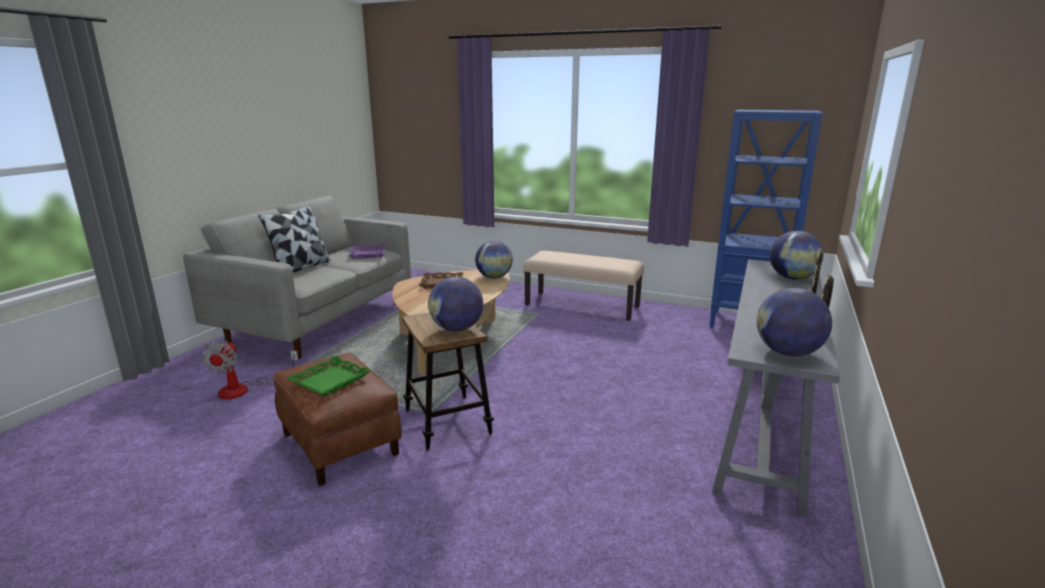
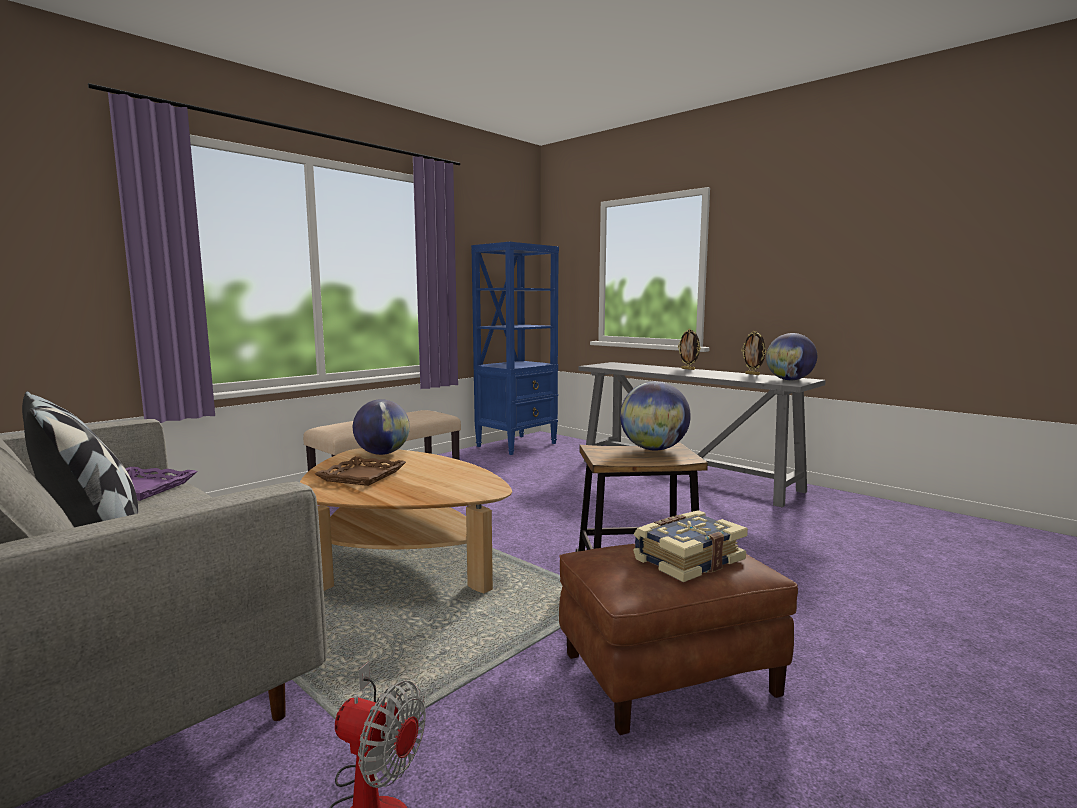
camera: 70 degrees left, 10 degrees down
(330, 381) = (687, 559): green tray -> book
(792, 278) = (636, 366): globe -> none

